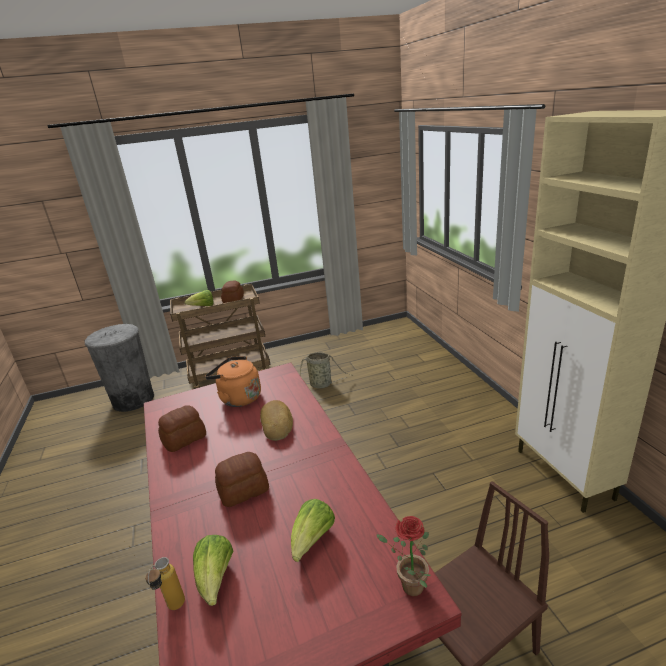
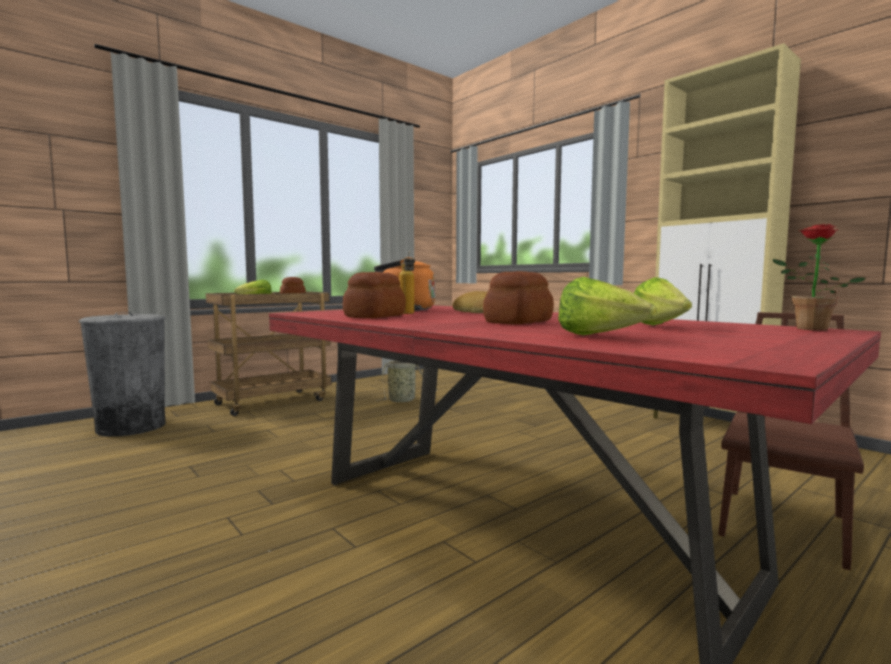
camera: 25 degrees left, 20 degrees down
(173, 610) = (584, 344): bottle -> bottle (408, 314)

